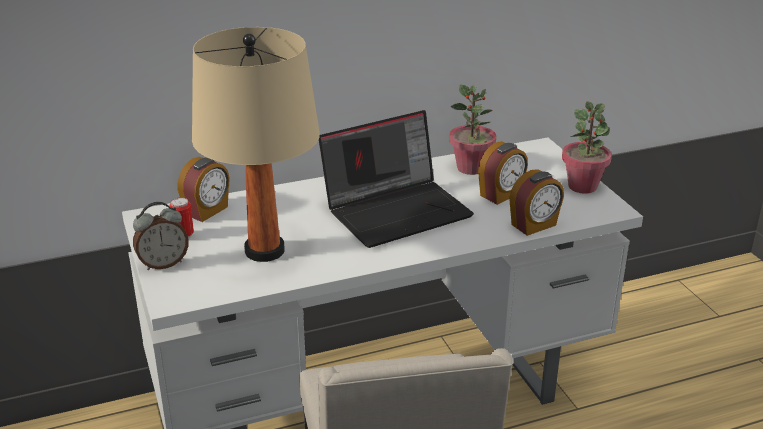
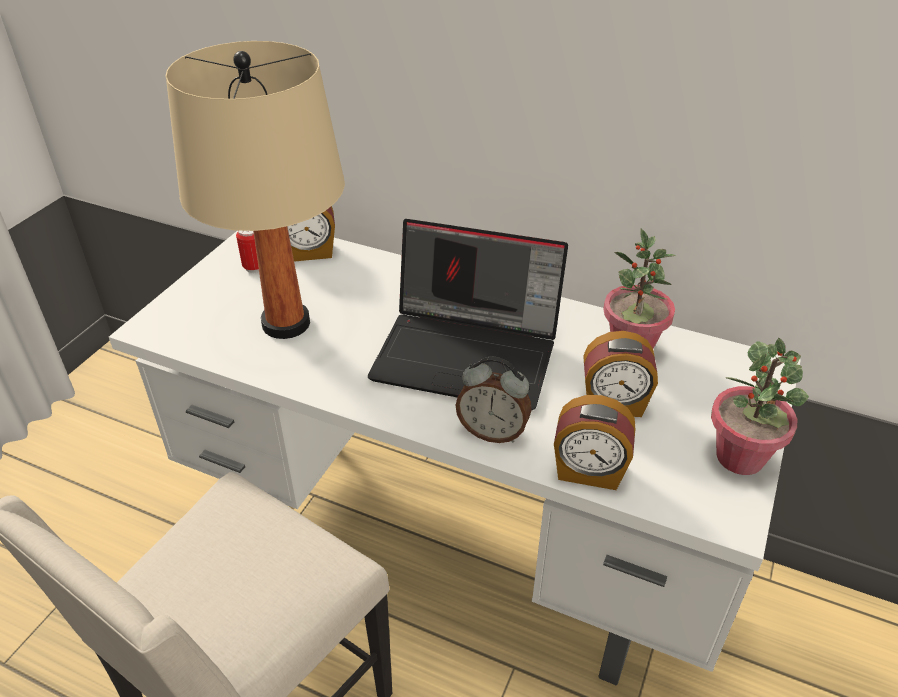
camera: 45 degrees right, 10 degrees up
(163, 263) = (199, 286): alarm clock -> alarm clock (492, 432)

